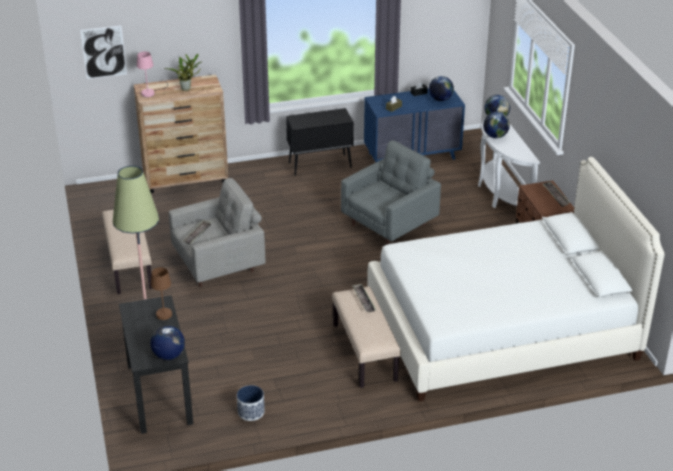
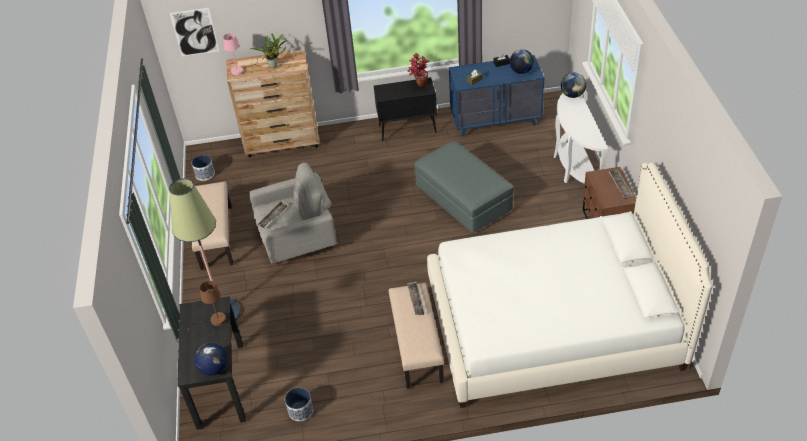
camera: 10 degrees right, 10 degrees up
(104, 209) = (205, 174): none -> planter
(334, 115) = (418, 85): none -> potted plant
(390, 224) = (463, 199): grey armchair -> grey ottoman
(495, 136) = (568, 116): globe -> none

